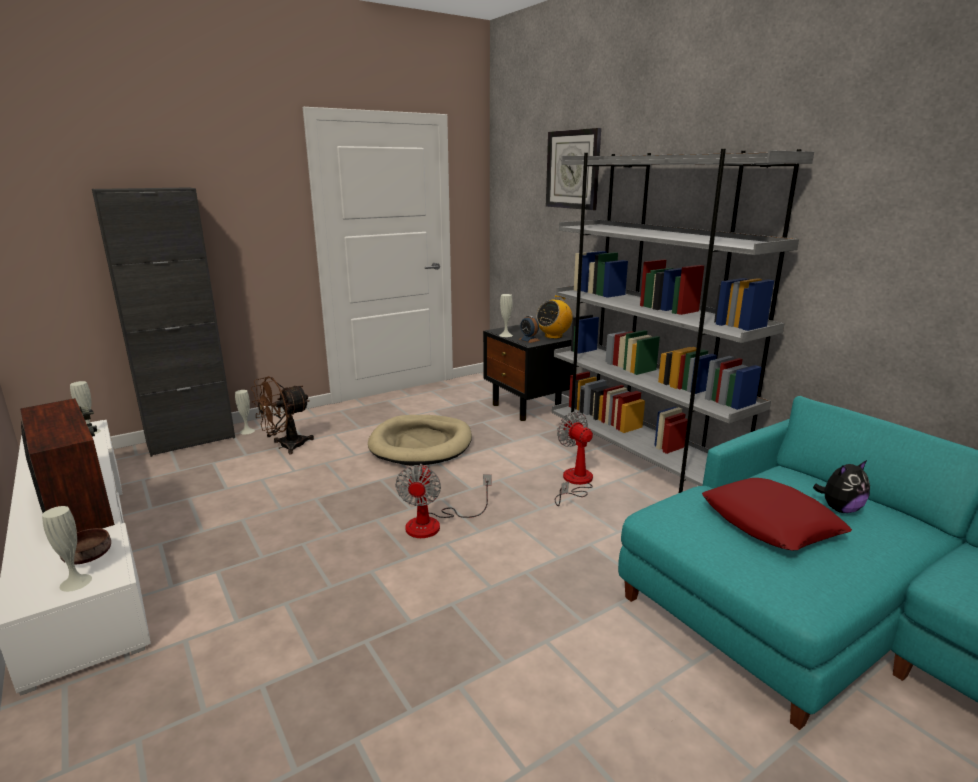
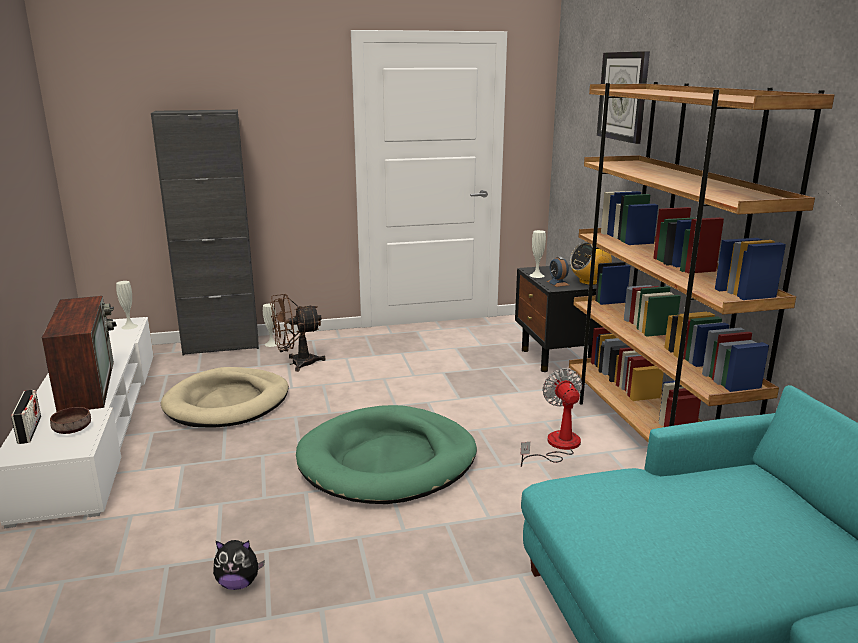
camera: 20 degrees right, 0 degrees up
(28, 568) = (29, 430): none -> radio
(75, 582) = (54, 447): white vase -> none
(421, 444) = (422, 380): beige dog bed -> beige dog bed (228, 402)
(434, 524) = (388, 460): fan -> green dog bed
(641, 462) = (648, 437): grey bookcase -> brown bookcase
(770, 522) = (675, 520): red pillow -> none
(839, 509) = (775, 523): plush toy -> plush toy (238, 583)

